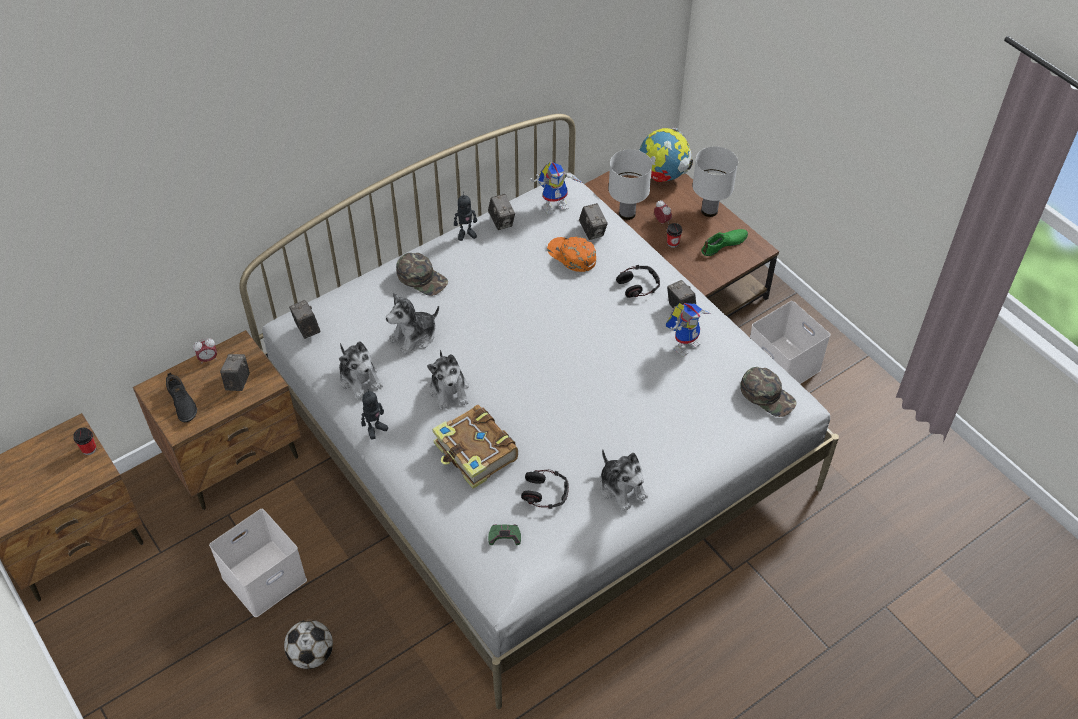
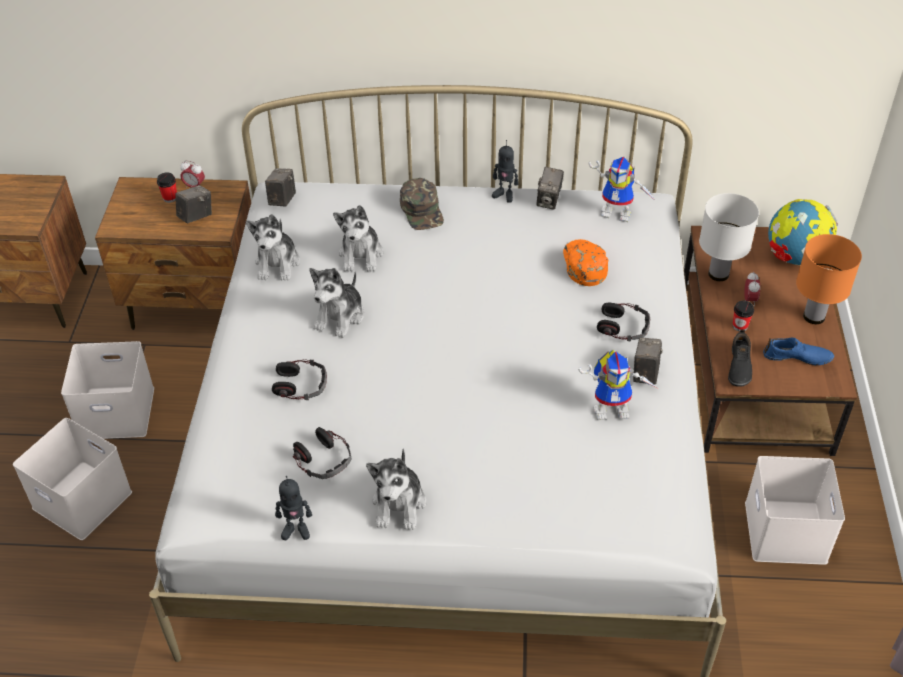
camera: 40 degrees right, 5 degrees down
(89, 449) = (39, 204): cup -> cup (170, 198)
(182, 403) = (138, 209): black shoe -> black shoe (738, 366)
(311, 655) = (85, 499): football -> white storage box
(375, 429) = (244, 312): toy robot -> toy robot (296, 530)
(414, 337) = (361, 255): plush toy -> plush toy turned 90 degrees counterclockwise
(475, 454) = (301, 385): book -> headphones
(504, 536) = (245, 473): green game controller -> none
(592, 231) = (630, 254): camera -> none
(709, 211) = (814, 317): white table lamp -> orange table lamp
(724, 245) = (797, 357): green shoe -> blue shoe
(767, 395) = (650, 513): green cap -> none

